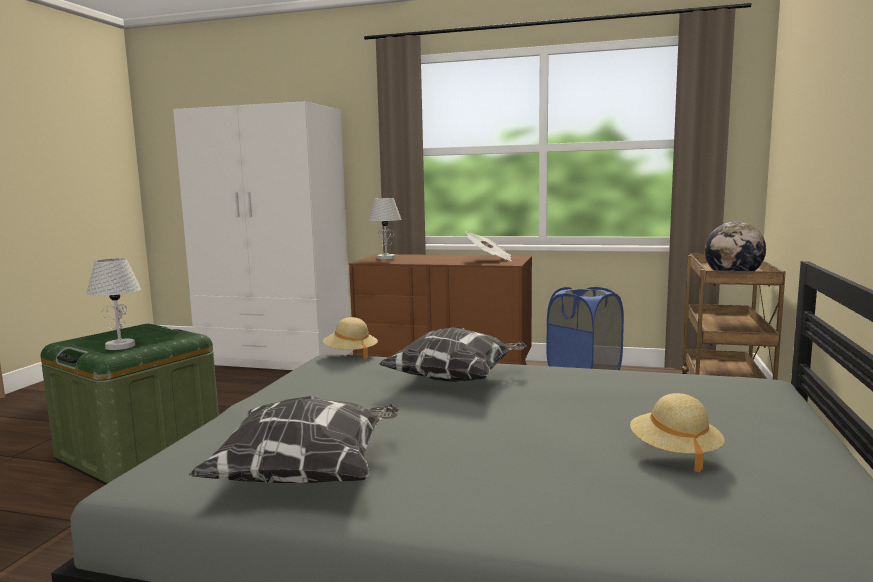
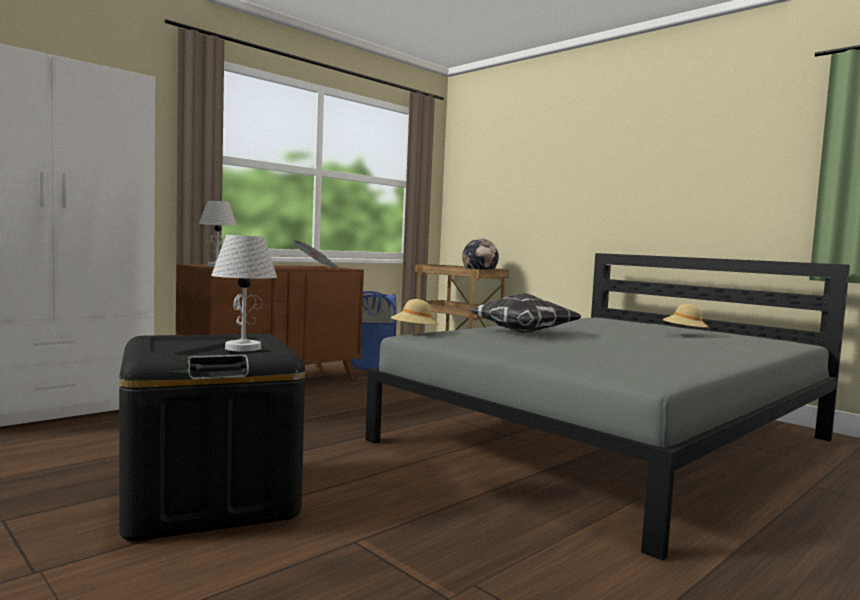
camera: 60 degrees left, 5 degrees down
(140, 452) = (209, 498): green storage box -> black storage box
(308, 474) = (662, 363): pillow -> none

